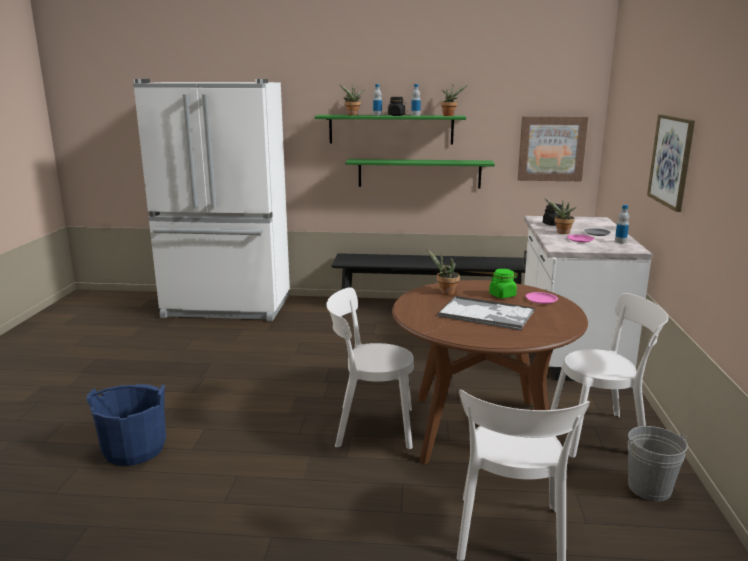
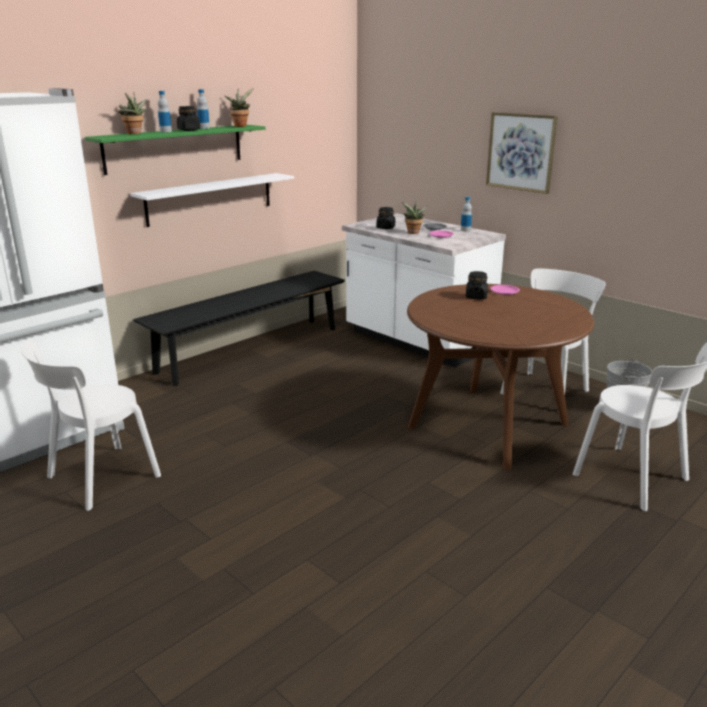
camera: 50 degrees left, 5 degrees up
(134, 449) = (287, 625): blue bucket -> none
(370, 426) = (424, 467): white chair -> white chair (99, 478)
(419, 173) = (210, 199): green shelf -> white shelf
(445, 292) = (439, 309): potted plant -> none
(487, 314) = (510, 314): tray -> none
(502, 295) = (476, 297): green jar -> black jar
(551, 148) = (322, 153): picture -> none

